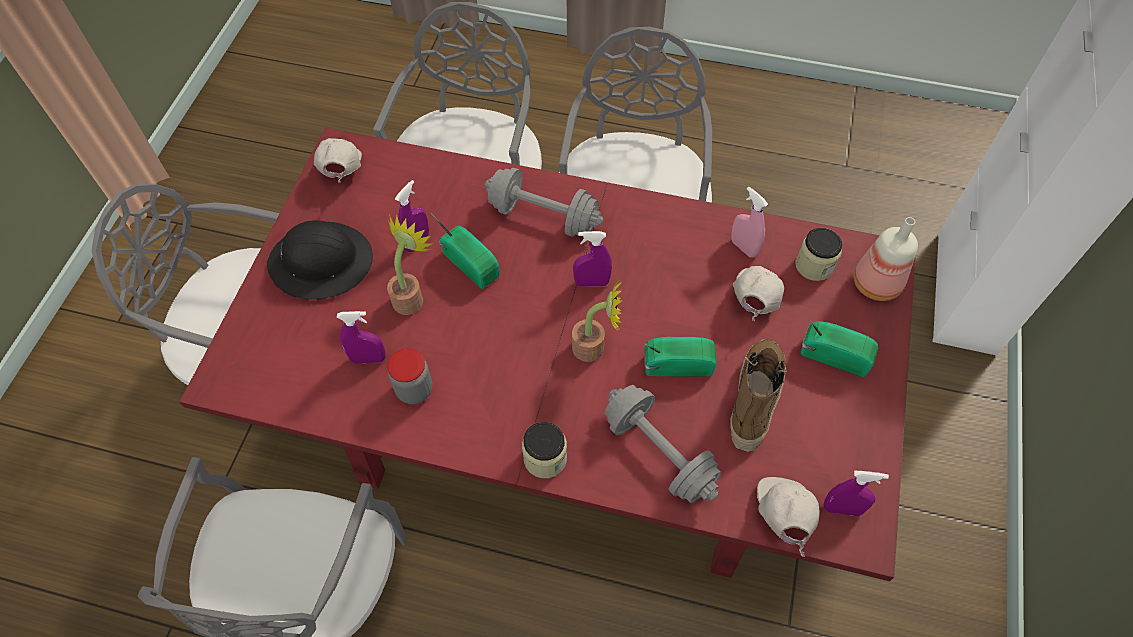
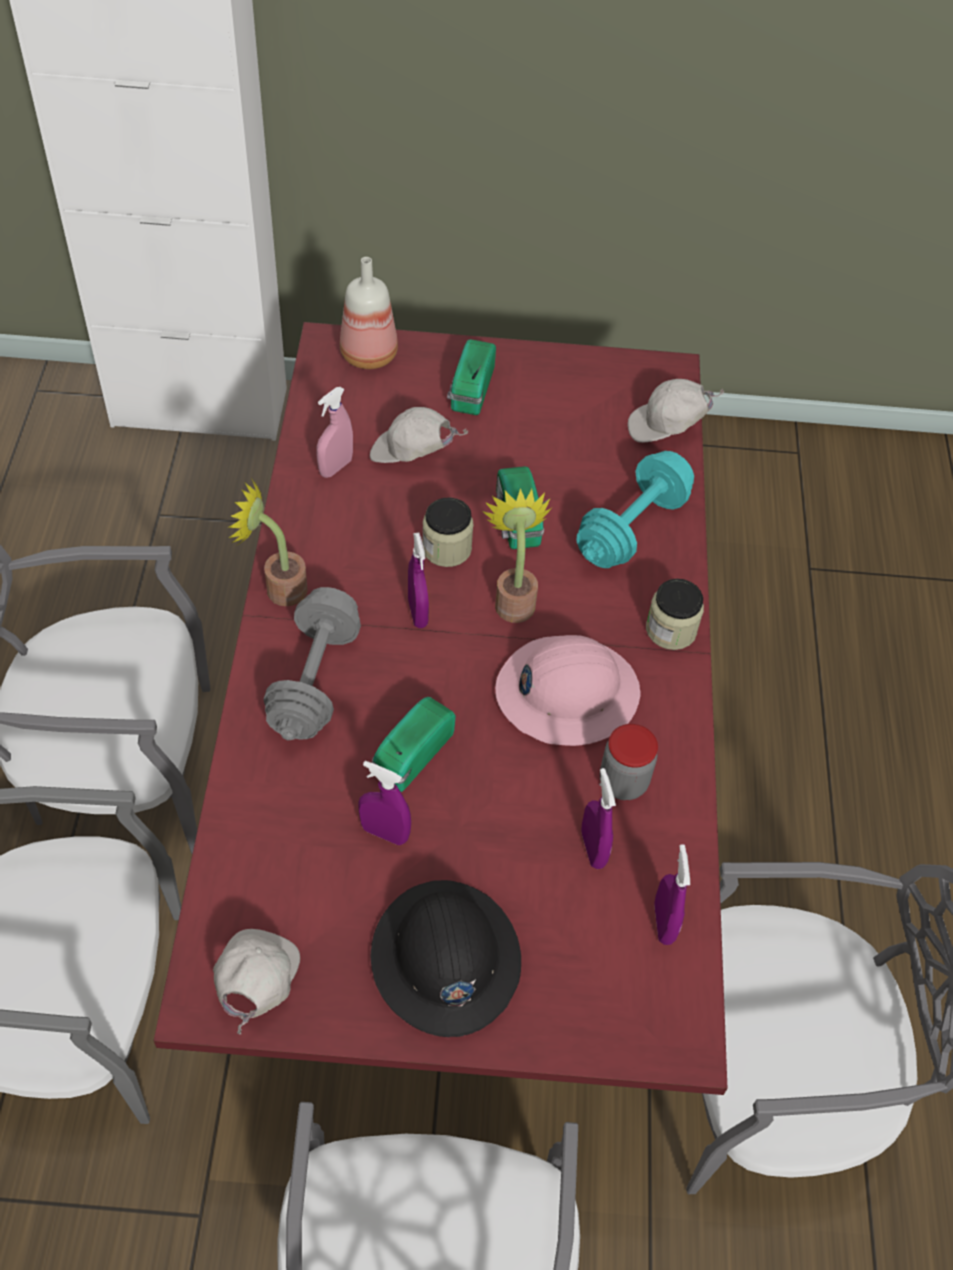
camera: 105 degrees left, 5 degrees down
(341, 171) = (256, 983): white cap -> white cap turned 120 degrees clockwise
(411, 296) = (481, 818): potted plant -> potted plant (278, 587)
(501, 368) = (566, 692): none -> pink hard hat
(659, 453) = (632, 528): grey dumbbell -> turquoise dumbbell
(753, 399) = (544, 453): boot -> none
(814, 265) = (352, 405): jar -> jar (446, 548)
(842, 509) = (645, 386): purple spray bottle -> purple spray bottle (663, 923)

